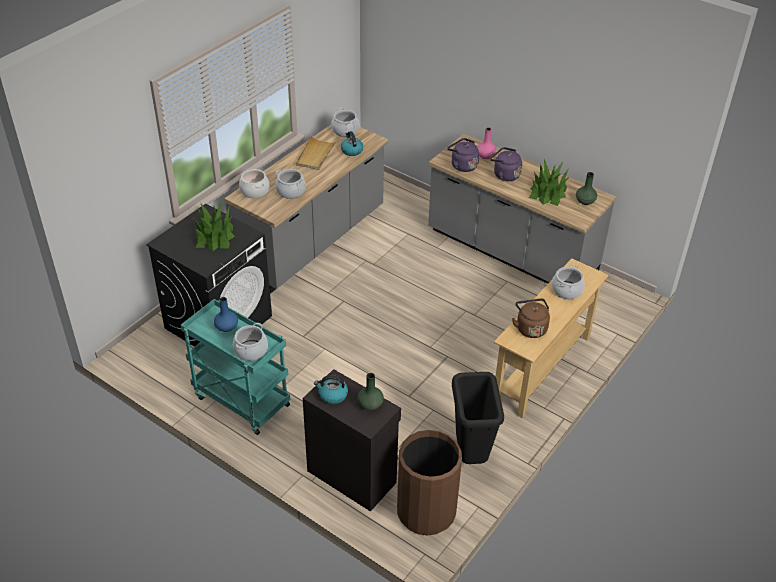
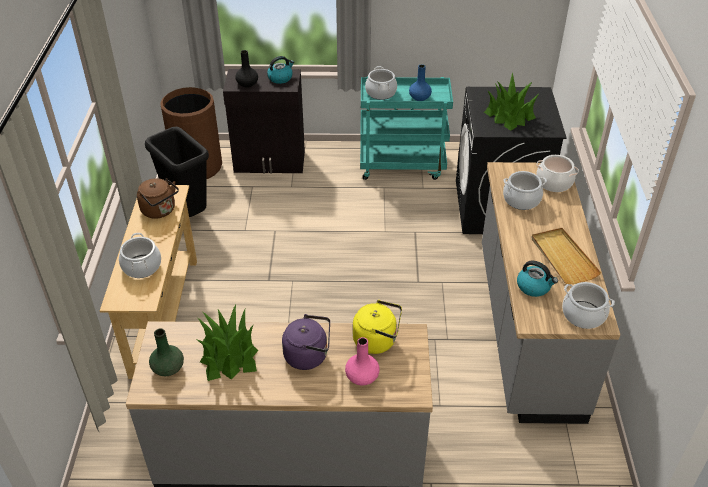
camera: 145 degrees right, 0 degrees up
(370, 404) = (247, 84): green vase -> black vase
(462, 165) = (377, 340): purple kettle -> yellow kettle

